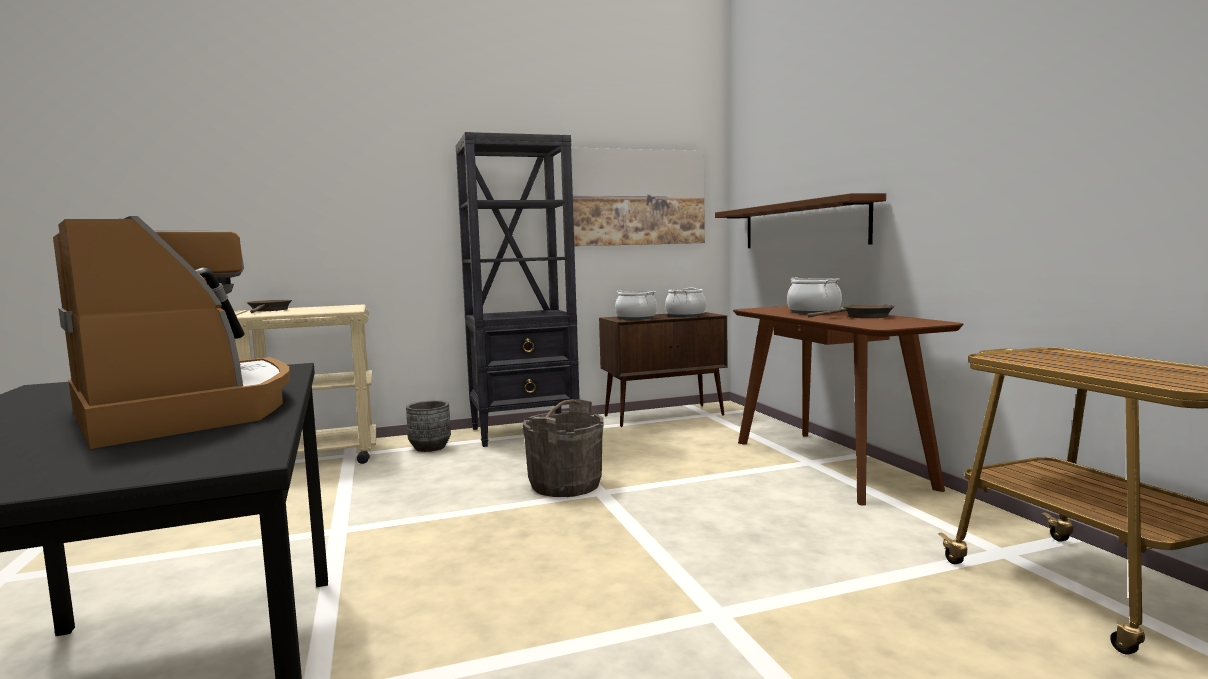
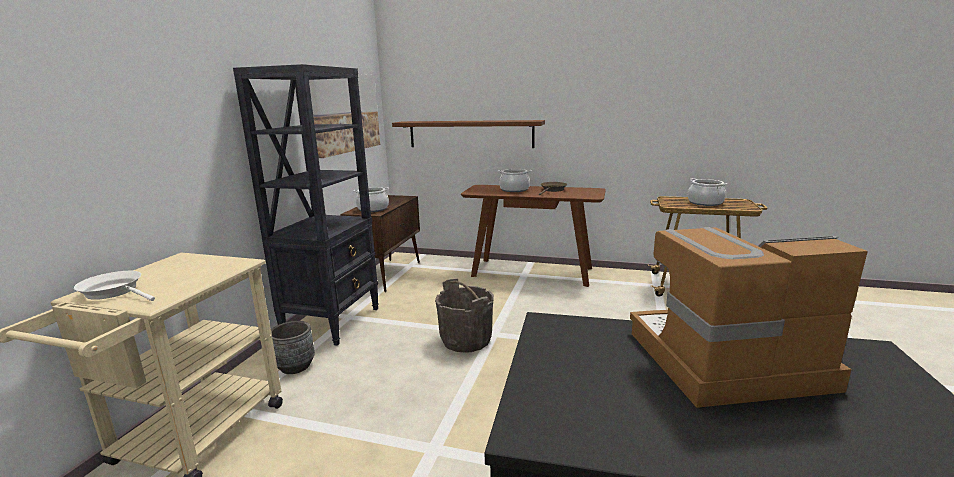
camera: 55 degrees left, 10 degrees up
(269, 310) = (115, 292): brown frying pan -> white frying pan
(685, 315) = (393, 200): cooking pot -> cooking pot (705, 203)

